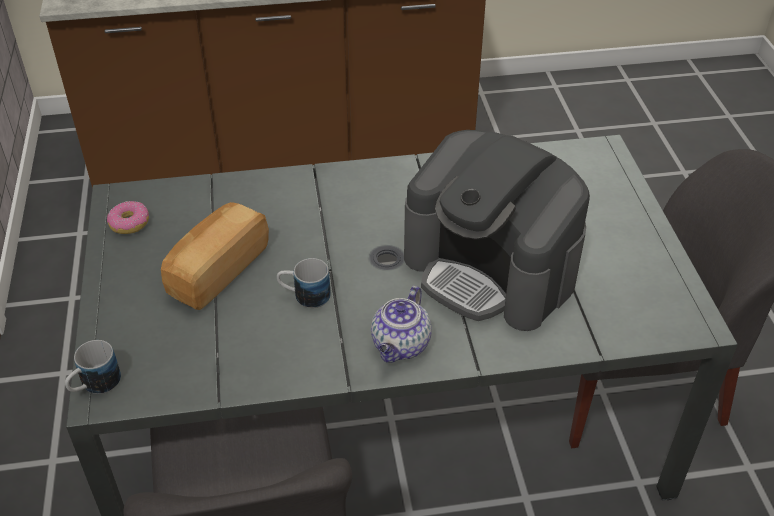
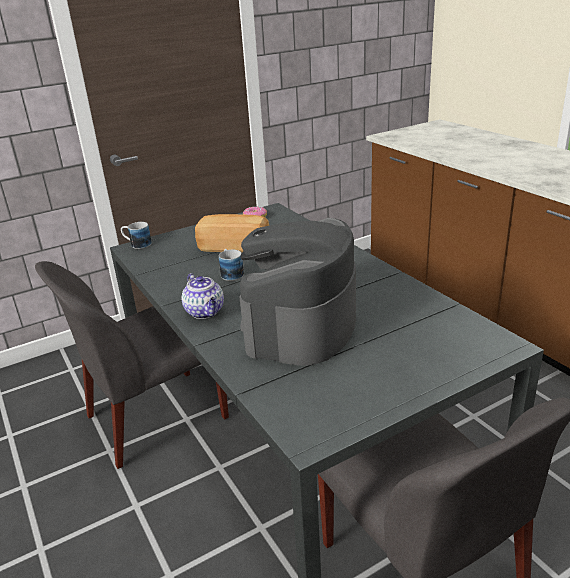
camera: 70 degrees right, 15 degrees down
(401, 346) = (205, 312): teapot -> teapot turned 120 degrees counterclockwise

